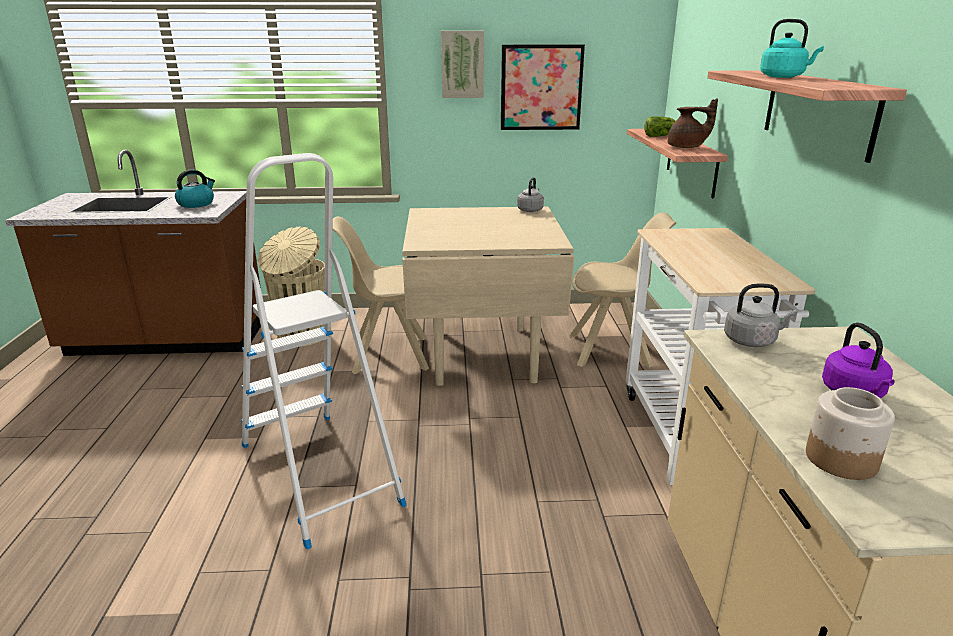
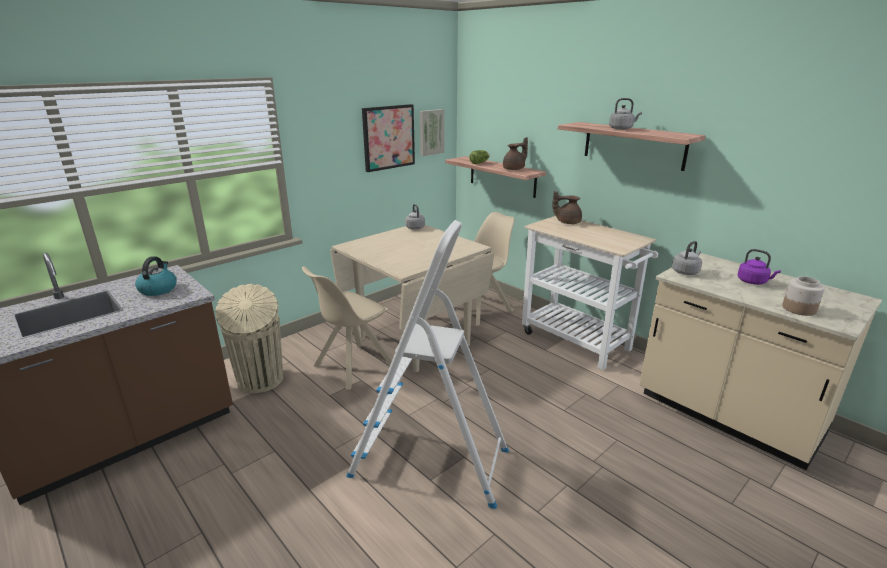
camera: 40 degrees left, 0 degrees up
(462, 64) = (336, 125): picture -> picture (430, 132)
(714, 238) = (567, 222): none -> brown teapot
(784, 77) = (622, 129): turquoise kettle -> grey kettle

